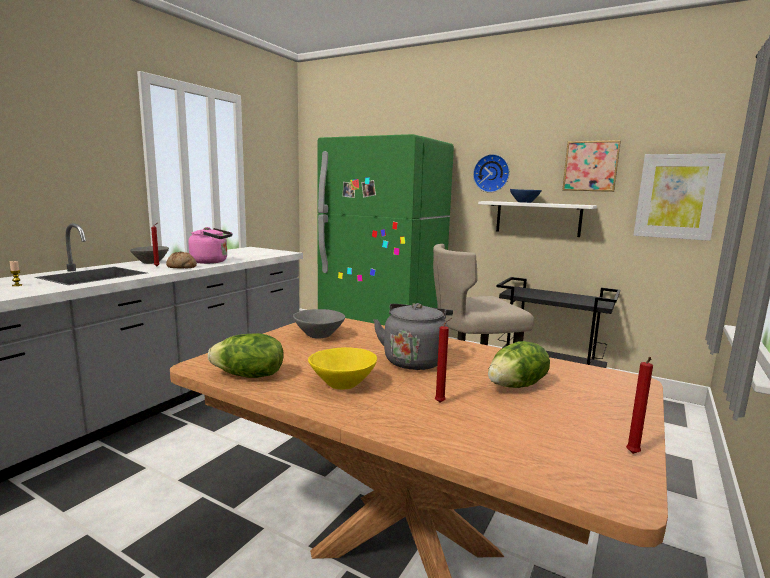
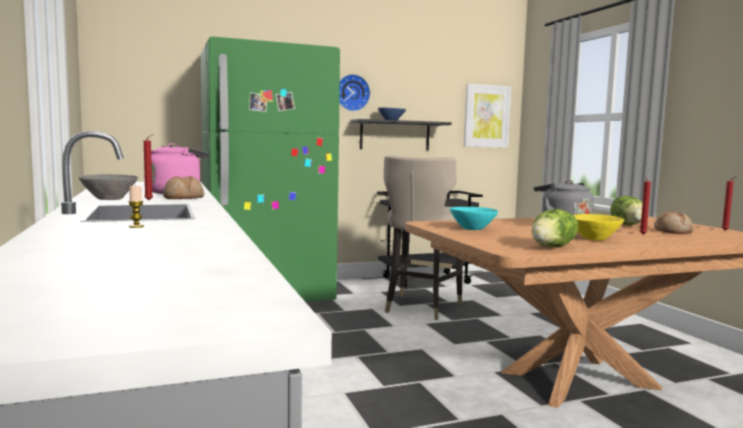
camera: 50 degrees left, 5 degrees down
(319, 336) = (473, 229): grey bowl -> turquoise bowl
(514, 417) = (673, 231): none -> bread
(538, 218) = (395, 135): white shelf -> black shelf
(591, 166) = (432, 90): picture -> none

